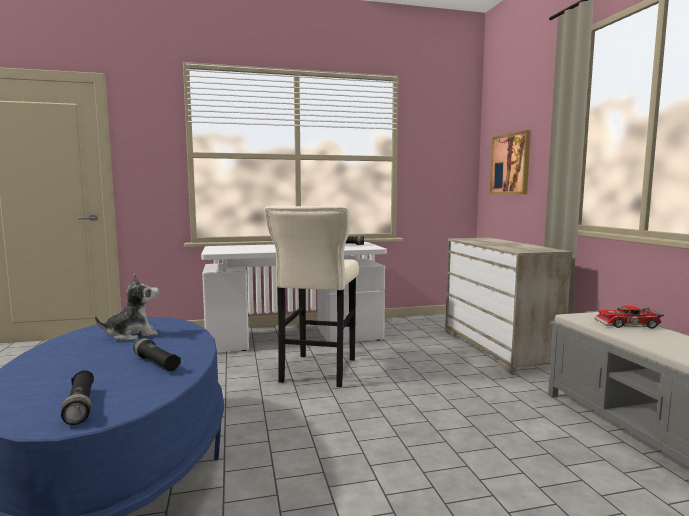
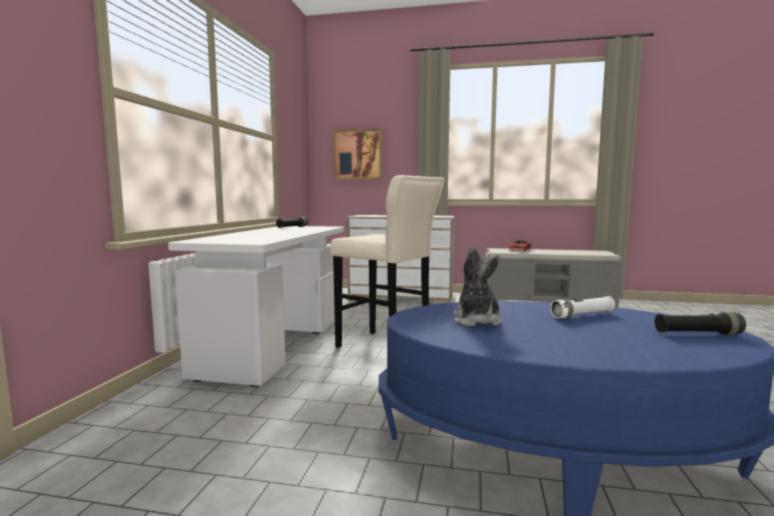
camera: 65 degrees left, 0 degrees up
(156, 363) = (582, 315): black flashlight -> white flashlight

